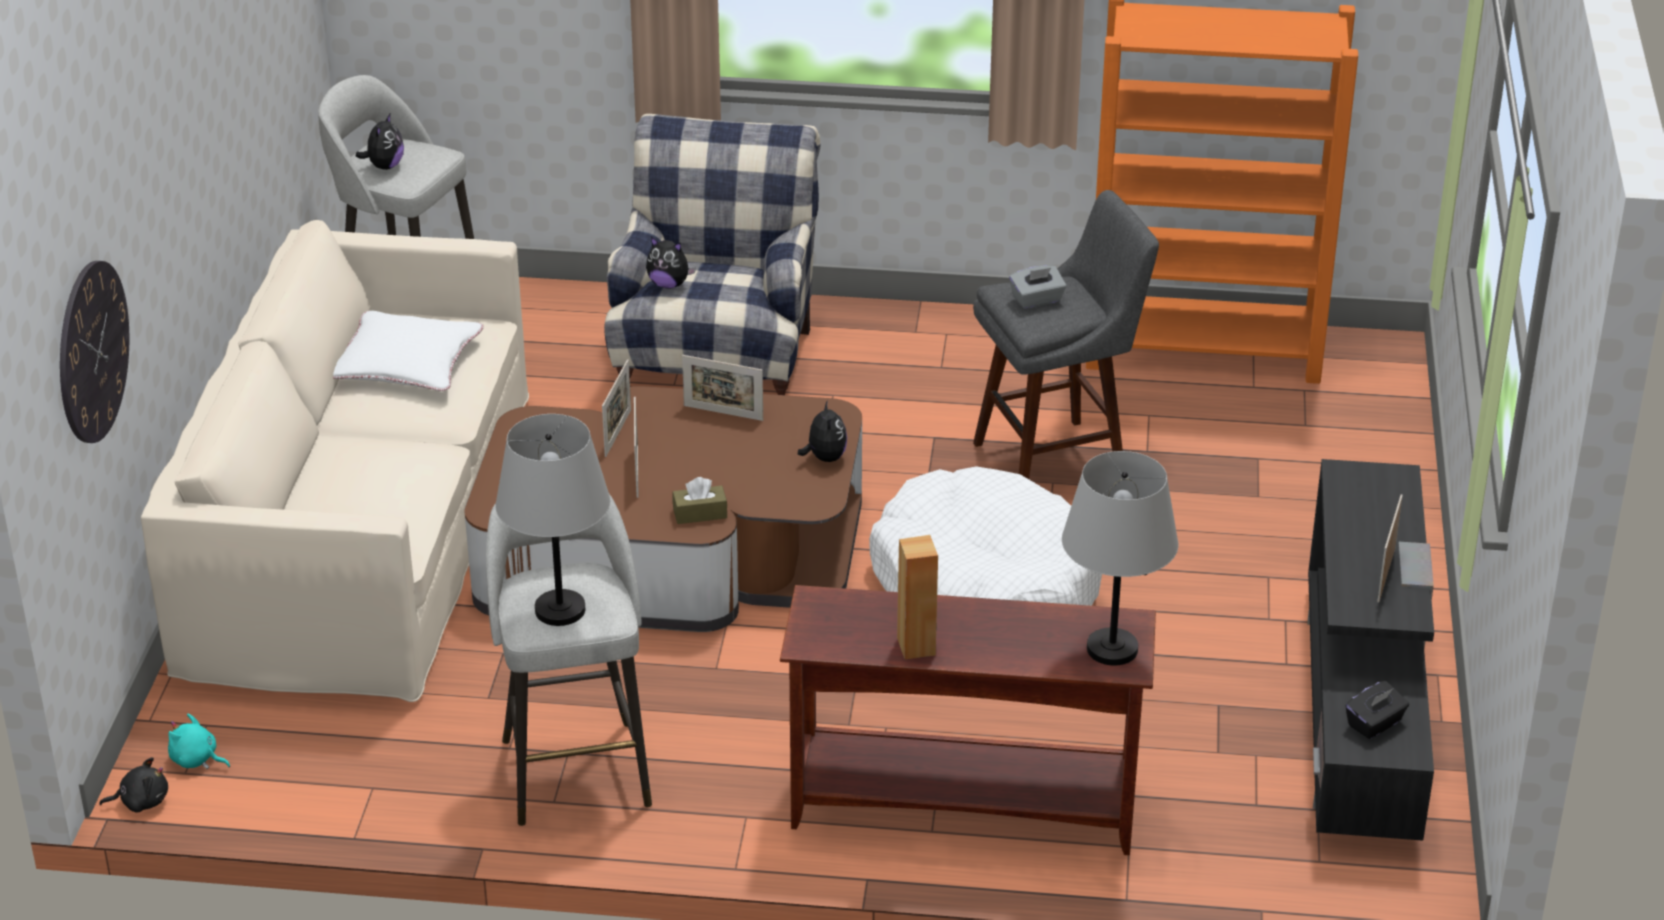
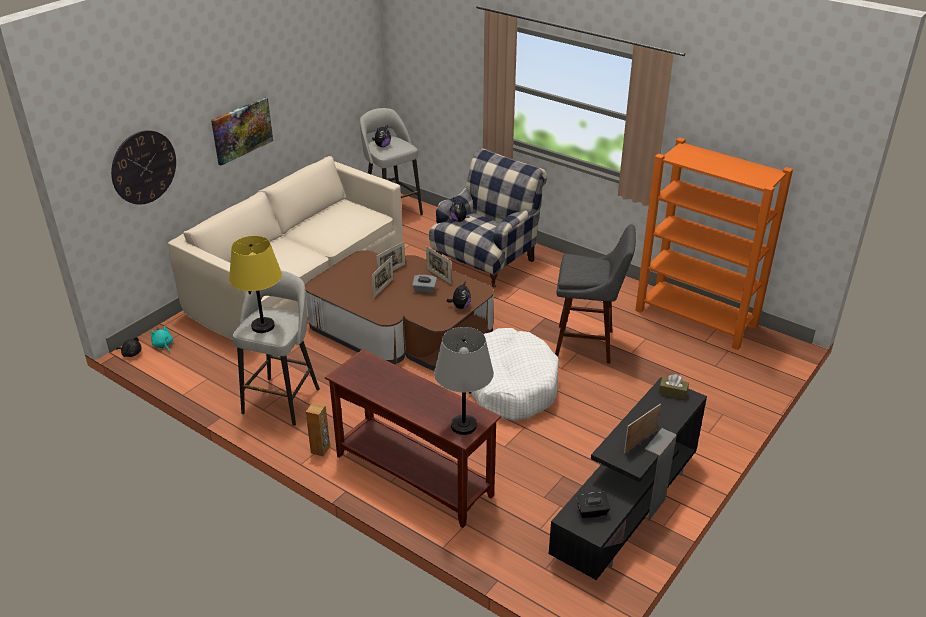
camera: 30 degrees right, 0 degrees up
(186, 210) = (241, 130): none -> picture
(406, 363) = (335, 221): white pillow -> none
(559, 610) = (263, 326): grey table lamp -> yellow table lamp
(700, 513) = (390, 312): brown tissue box -> brown tissue box (672, 392)
(916, 646) = (383, 392): brown speaker -> brown speaker (320, 449)
(1037, 300) = (581, 265): grey tissue box -> grey tissue box (424, 290)

